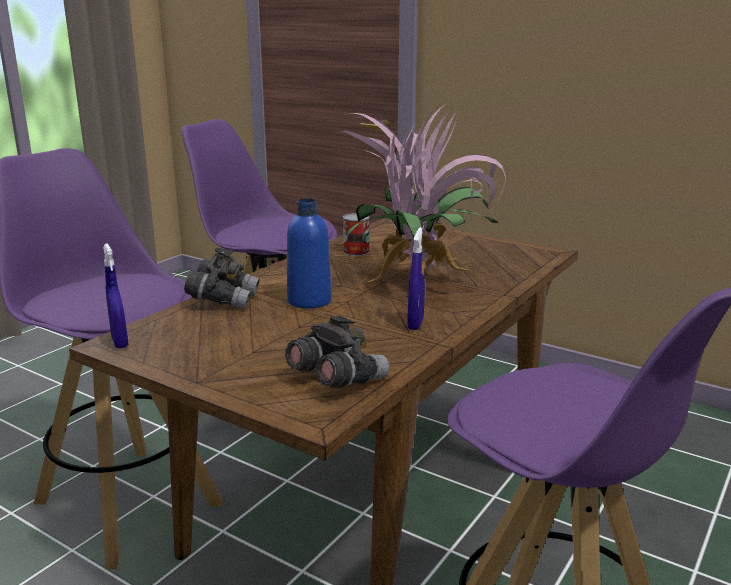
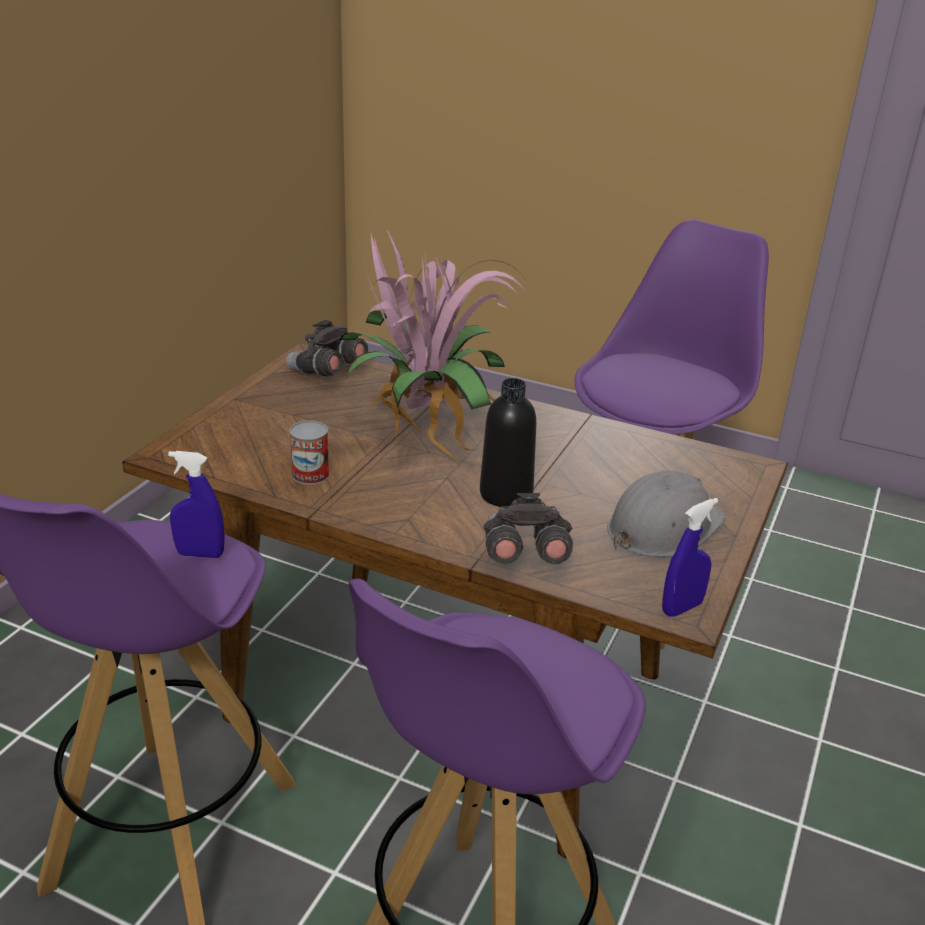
camera: 100 degrees left, 10 degrees up
(229, 351) = (663, 527): none -> grey hard hat
(309, 301) = (506, 494): blue bottle -> black bottle
(336, 380) = (686, 463): grey binoculars -> grey binoculars (327, 372)
(415, 323) = (545, 430): blue spray bottle -> blue spray bottle (200, 554)

